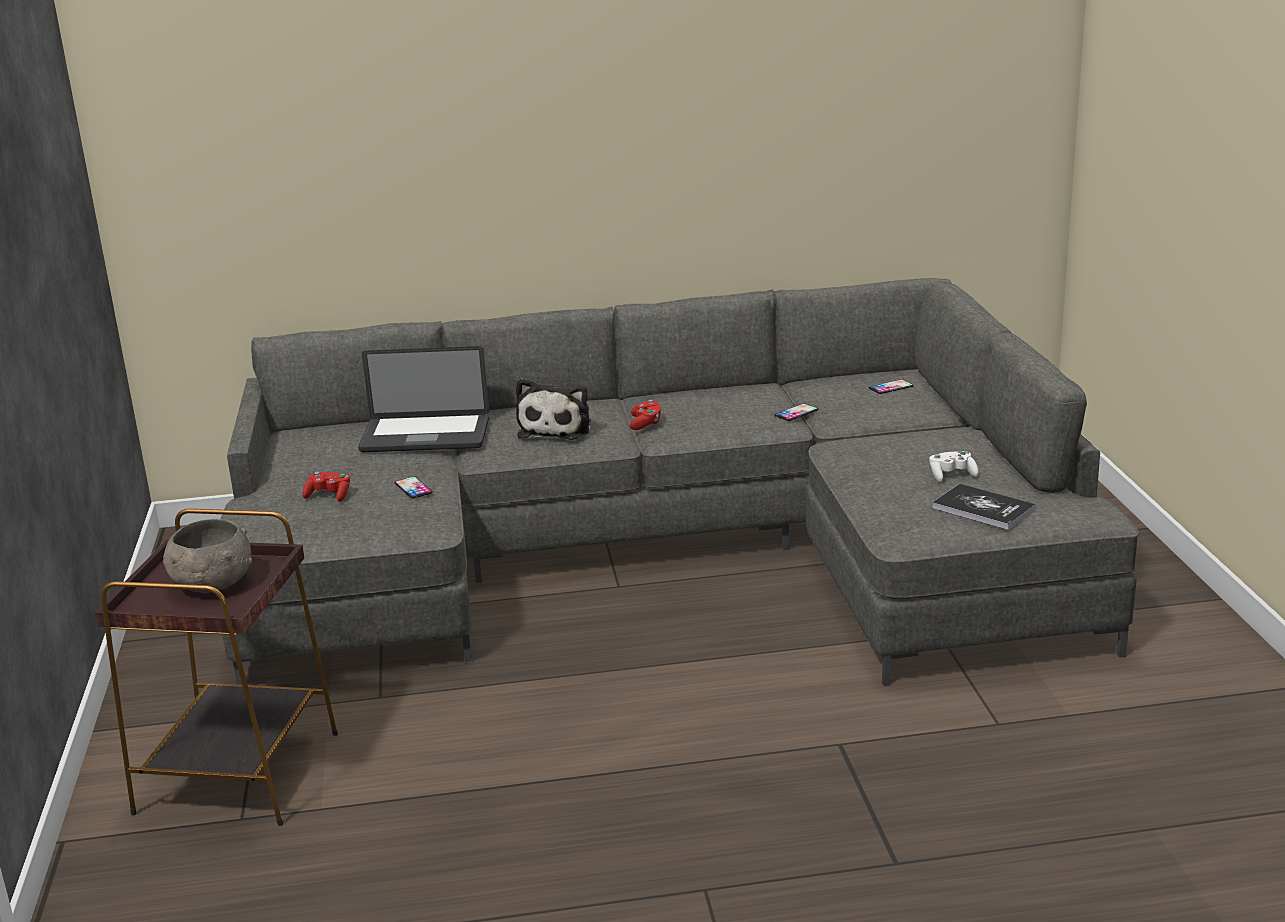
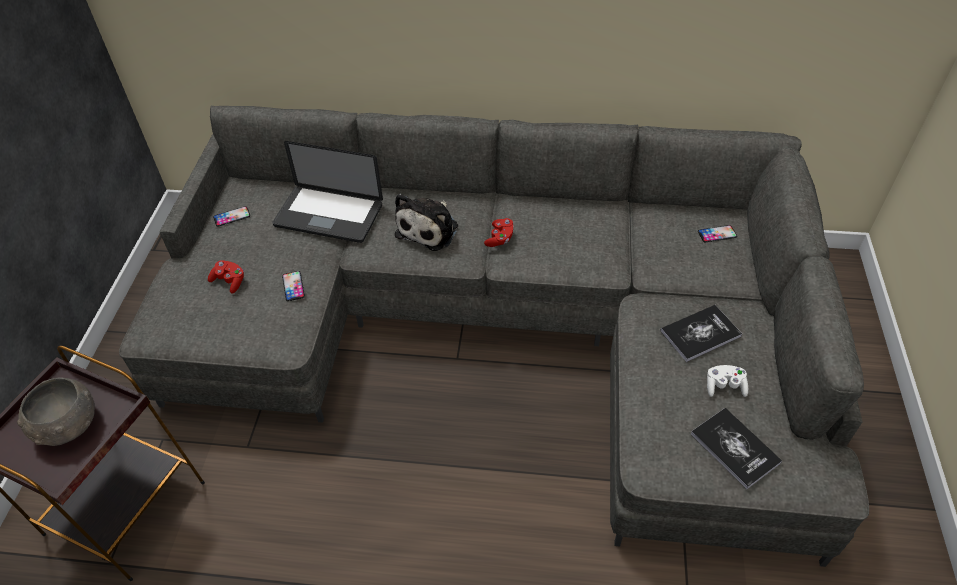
camera: 15 degrees right, 25 degrees up
(796, 413) = (625, 252): phone -> phone (232, 216)
(908, 449) = (700, 334): none -> book

